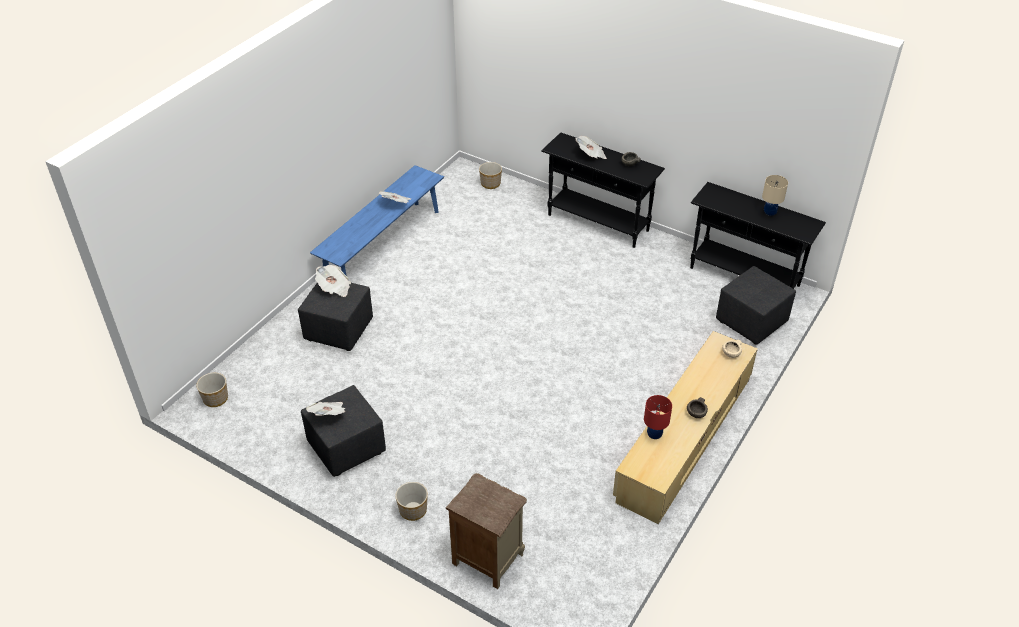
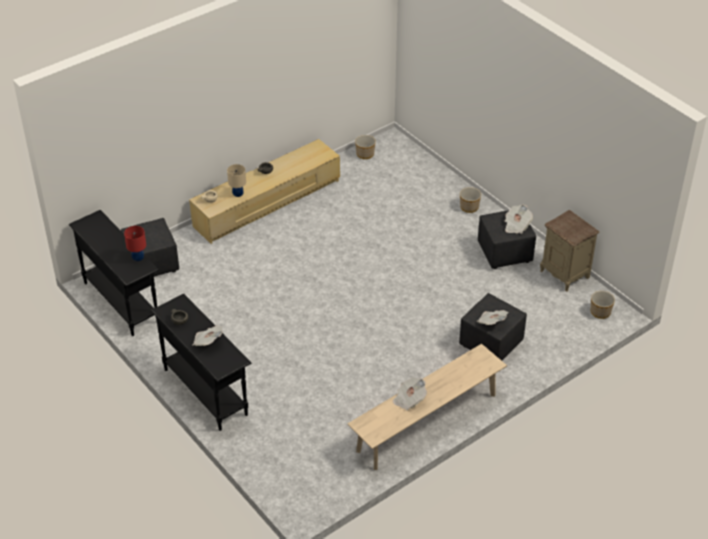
camera: 160 degrees left, 0 degrees up
(383, 246) = (427, 422): blue bench -> beige bench
(488, 557) = (431, 174): beige nightstand -> beige nightstand (564, 275)
(491, 183) = (283, 474): planter -> planter (364, 154)
(655, 435) = (302, 167): red table lamp -> red table lamp (138, 258)
(769, 212) = (104, 242): beige table lamp -> beige table lamp (238, 195)

